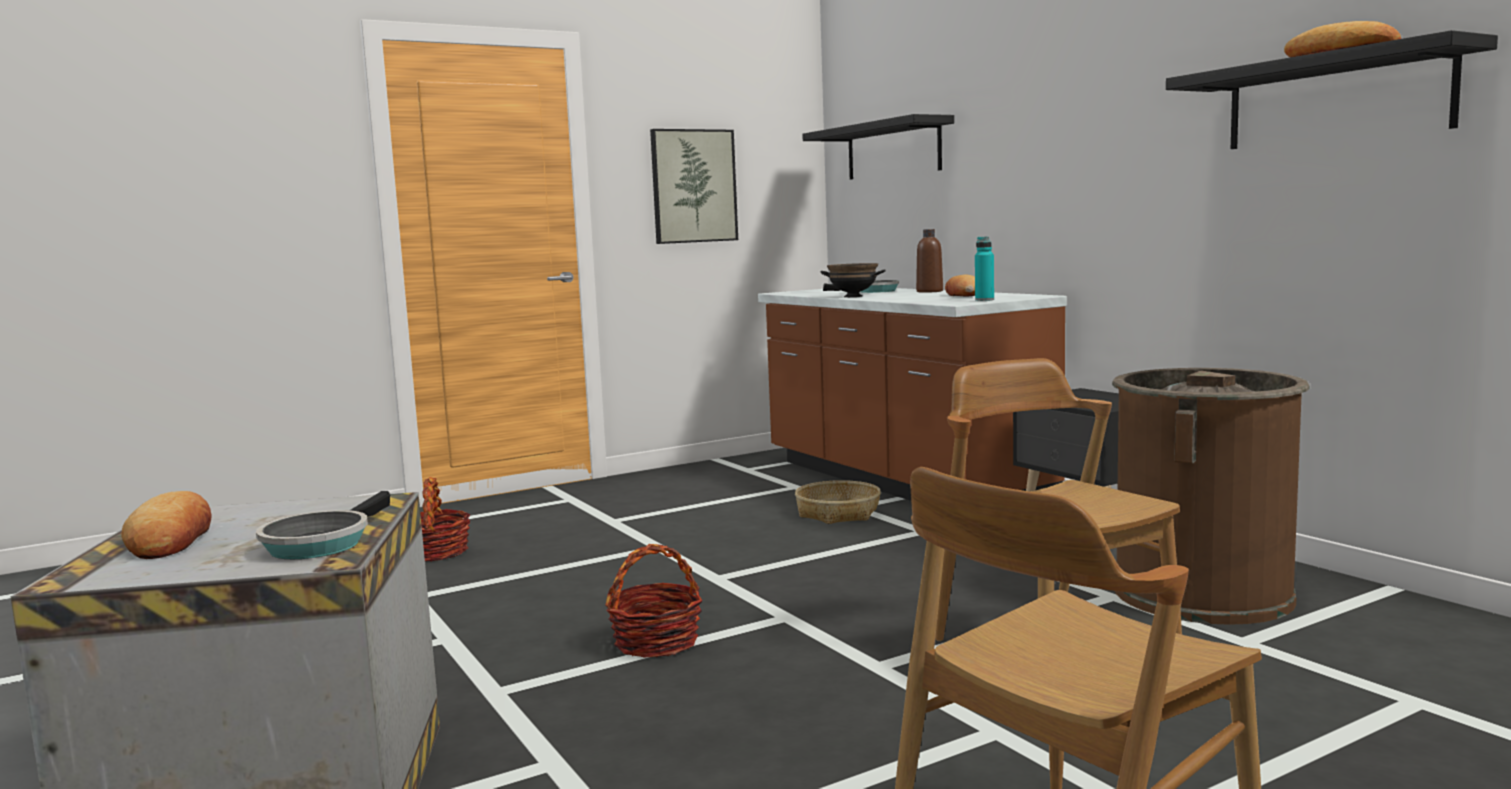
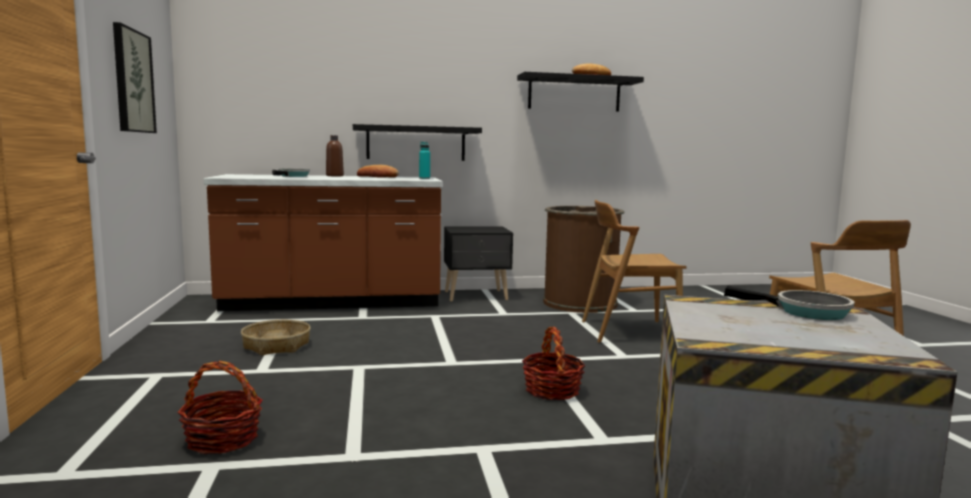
camera: 70 degrees left, 0 degrees up
(172, 538) = (785, 339): bread -> none
(838, 513) = (369, 322): basket -> basket (276, 346)
(852, 296) = (319, 178): black bowl -> none
(893, 150) = (268, 78): black shelf -> black shelf (416, 143)

